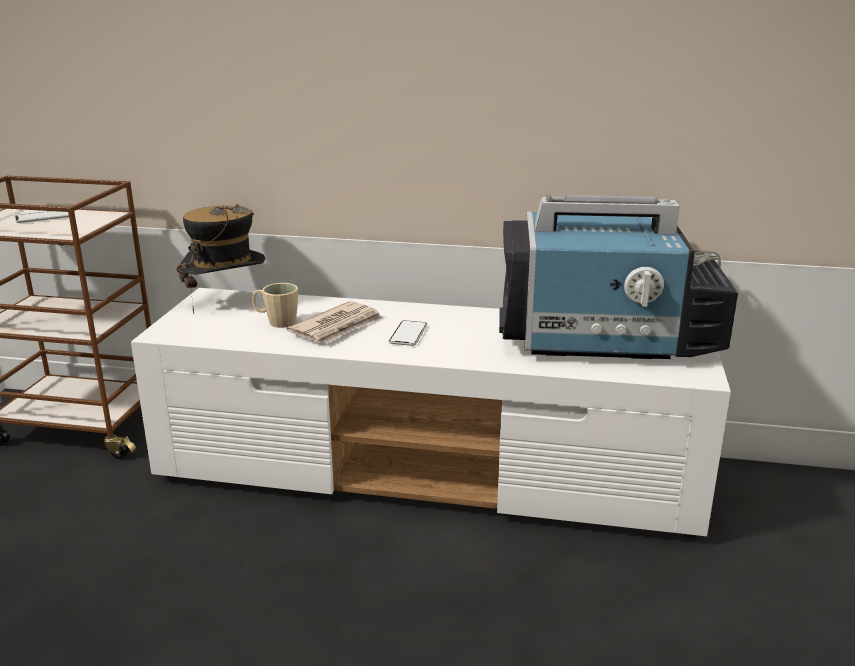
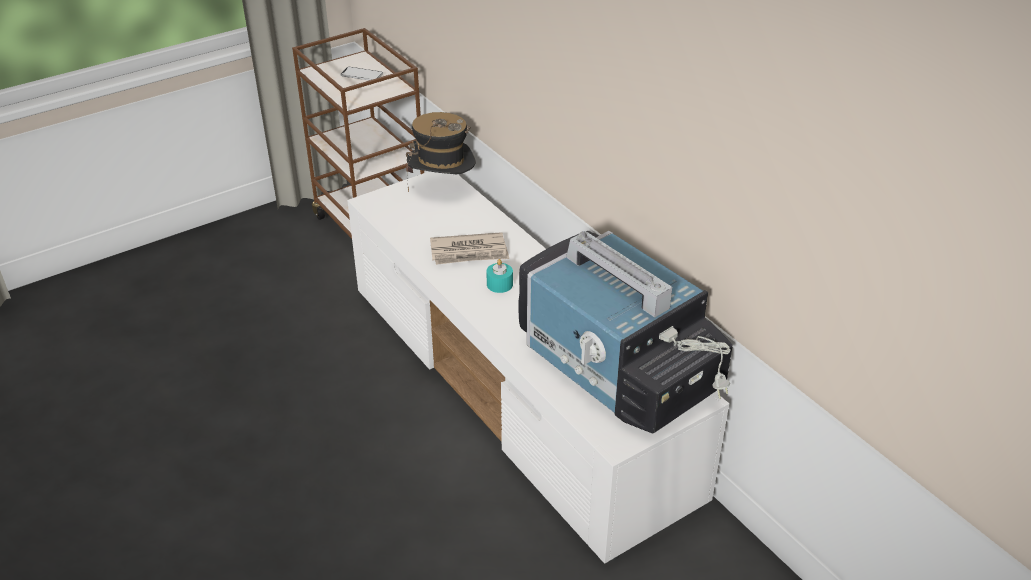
camera: 45 degrees right, 15 degrees up
(276, 322) = (442, 226): beige mug -> none
(408, 334) = (499, 284): phone -> turquoise candle

